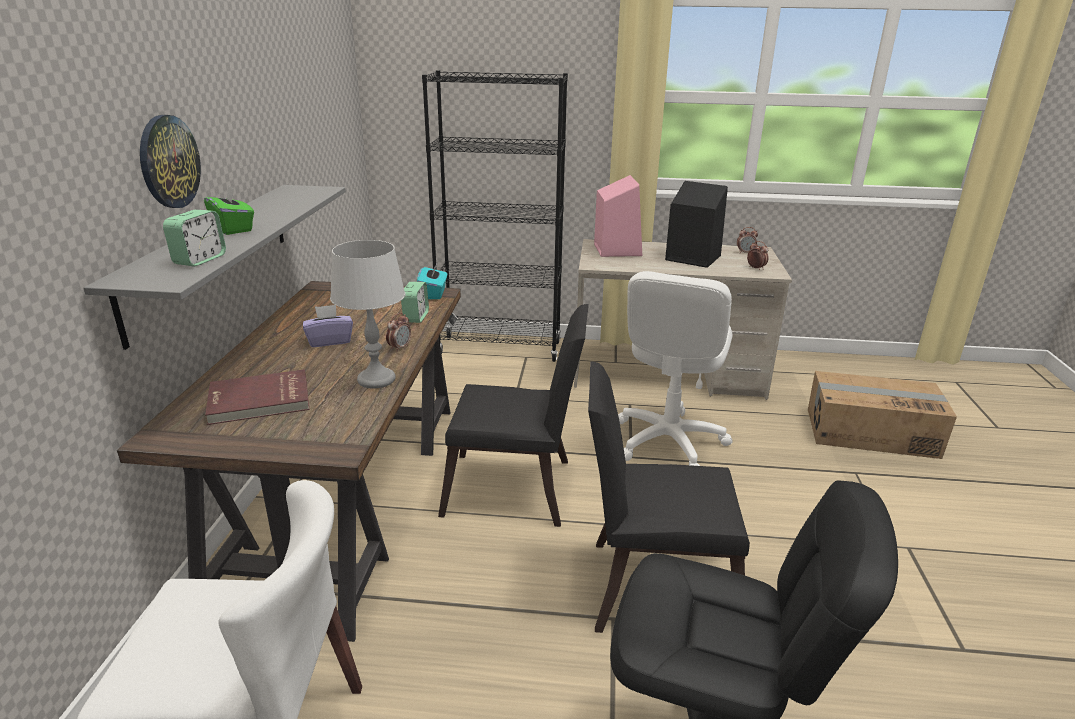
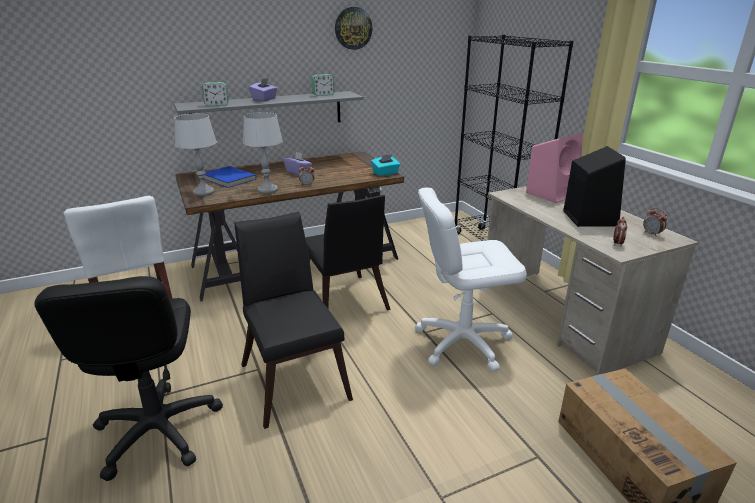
camera: 60 degrees right, 0 degrees up
(168, 162) = (244, 62): wall clock -> wall clock (353, 28)
(233, 228) = (264, 99): green tissue box -> purple tissue box
(259, 401) = (228, 179): red book -> blue book
(298, 436) = (204, 192): none -> grey table lamp
(416, 317) = (348, 178): alarm clock -> alarm clock (323, 94)

